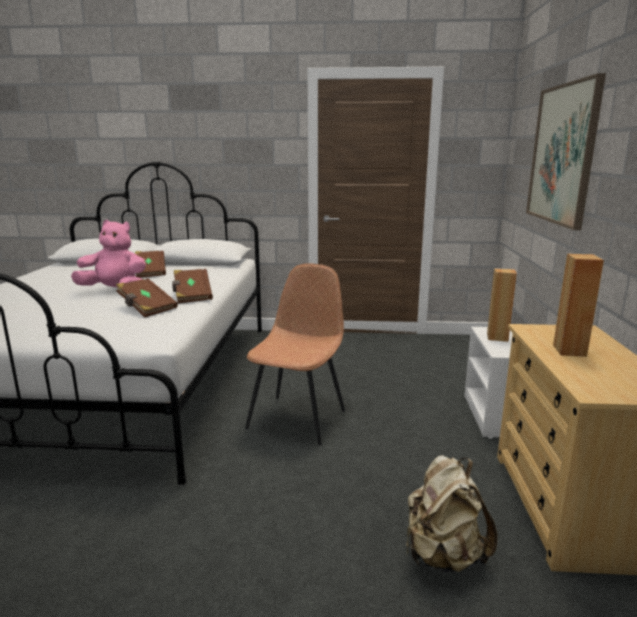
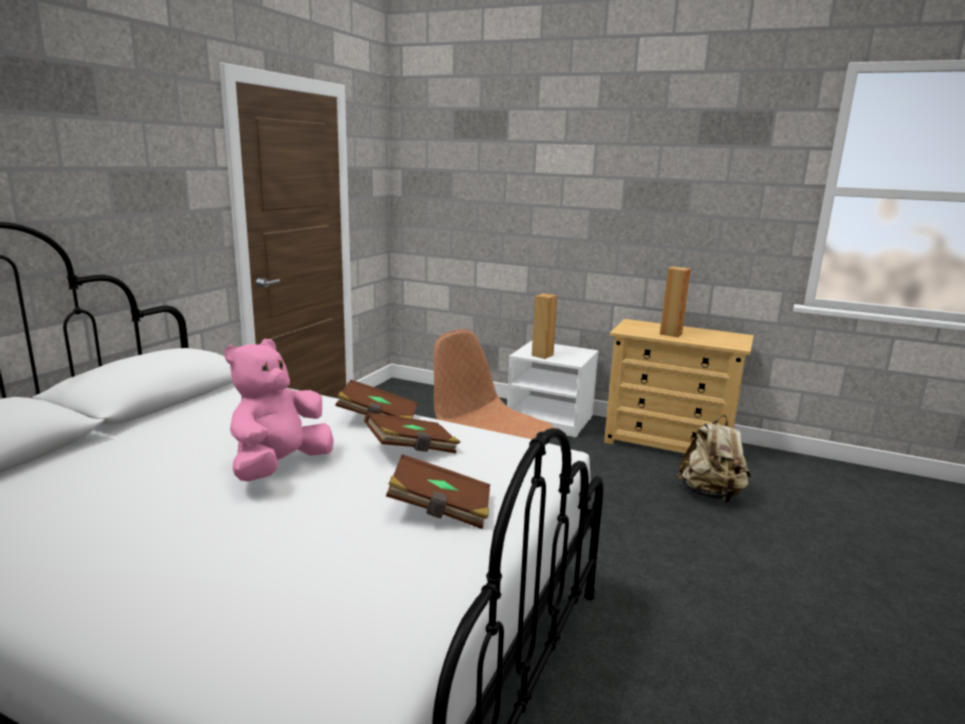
camera: 70 degrees left, 0 degrees up
(149, 272) = (178, 435): brown book -> brown book (440, 510)
(562, 154) = (524, 191): picture -> none

